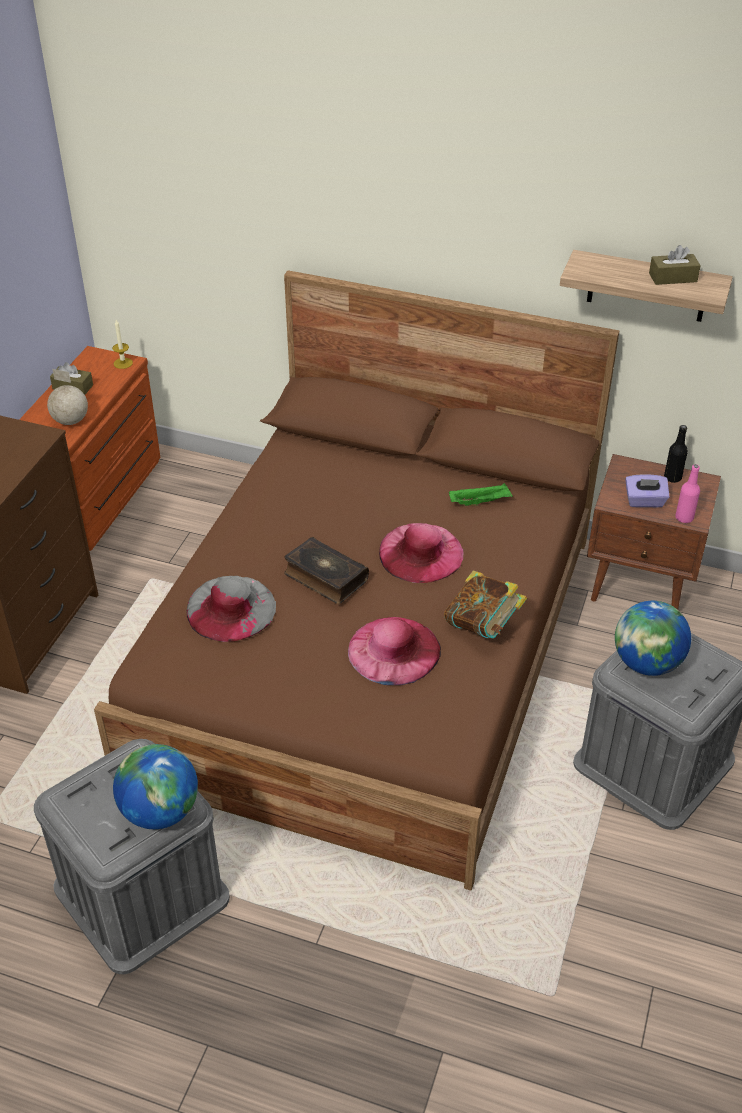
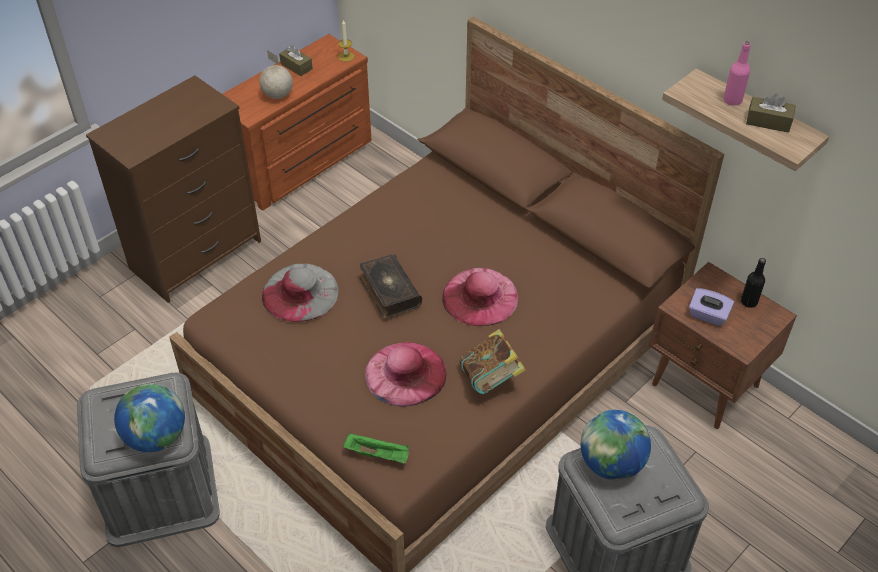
camera: 25 degrees right, 5 degrees up
(480, 502) = (559, 268): green tray -> green tray (378, 454)
(684, 518) = (734, 343): pink bottle -> pink bottle (732, 100)

